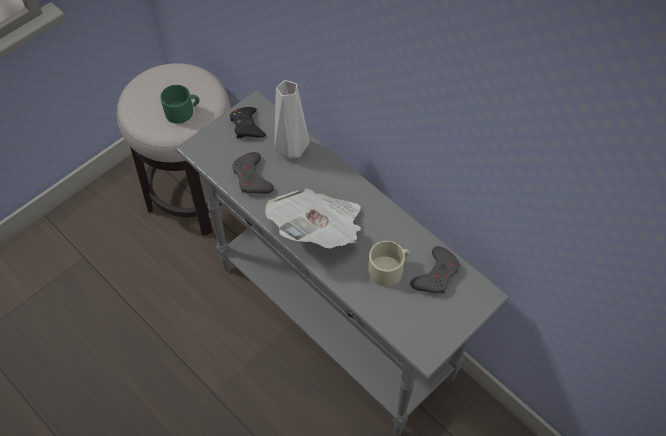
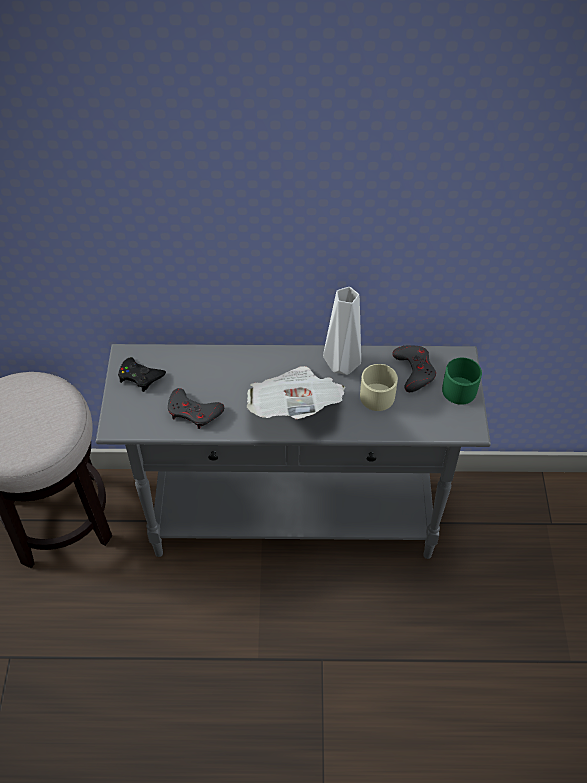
camera: 45 degrees left, 5 degrees down
(183, 111) = (44, 418): green mug -> green mug (461, 387)
(293, 151) = (202, 367): grey vase -> grey vase (343, 365)

